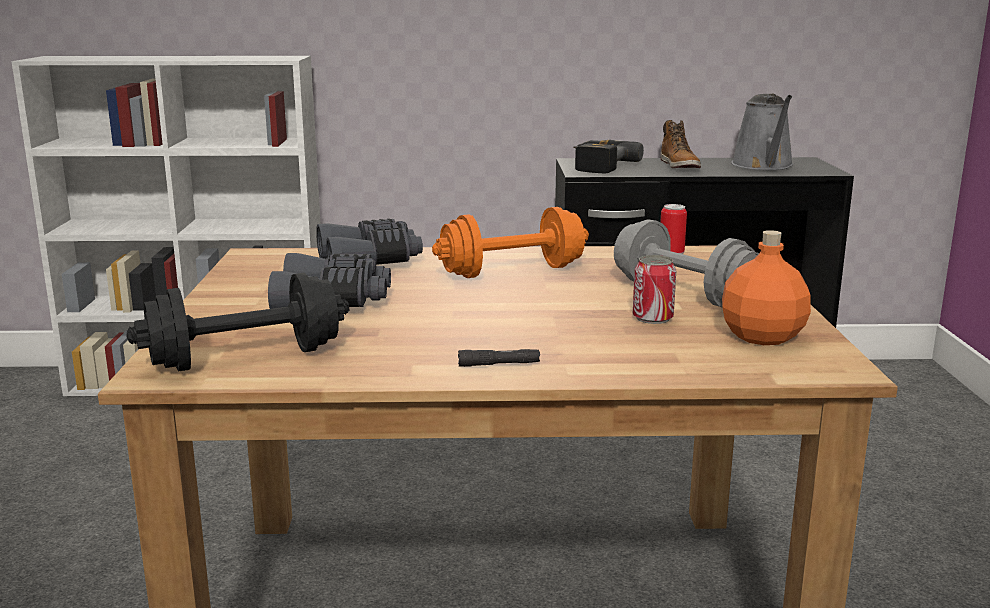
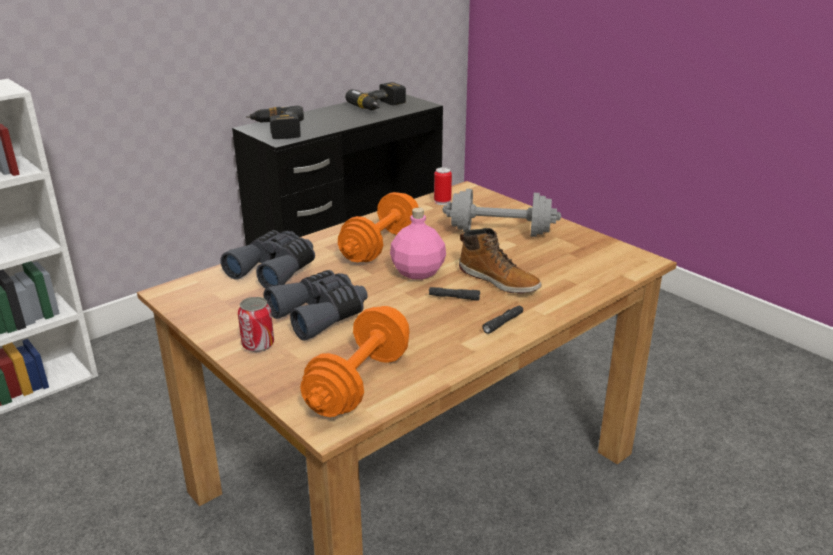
camera: 40 degrees left, 10 degrees up
(246, 358) = (359, 383): black dumbbell -> orange dumbbell
(494, 329) = (454, 297): none -> black flashlight
(502, 299) = (417, 272): none -> pink bottle
(652, 318) = (516, 257): can -> can (258, 344)
(680, 165) = (330, 118): boot -> boot (499, 280)
(762, 336) = (582, 251): orange bottle -> none
(764, 166) = (380, 107): grey watering can -> power drill

